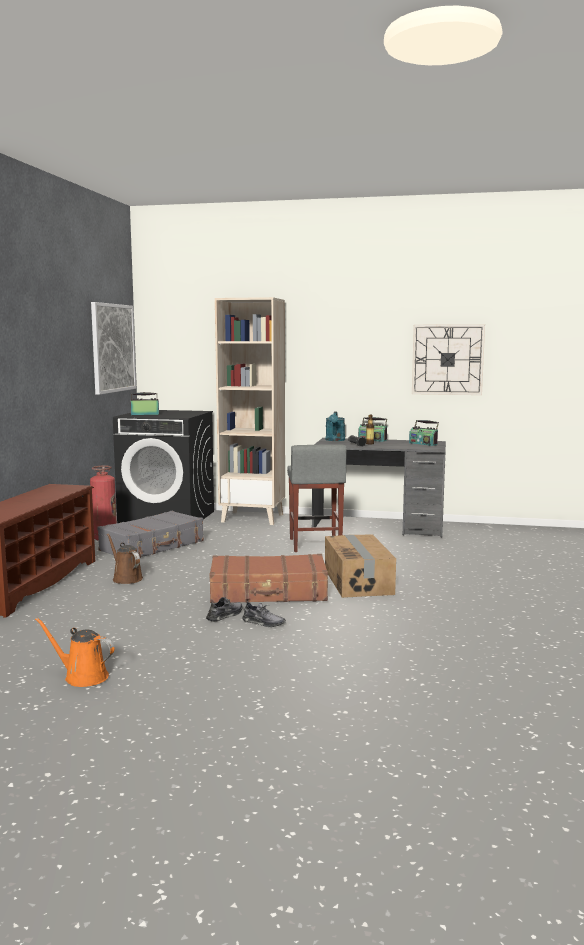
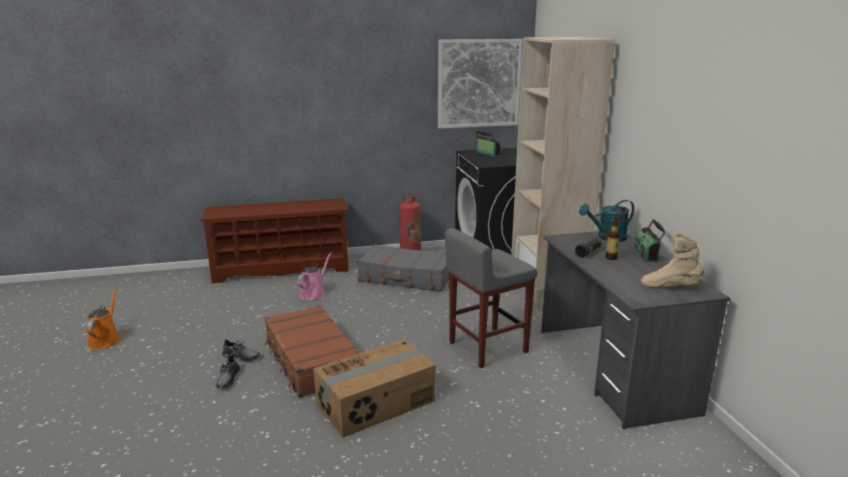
camera: 65 degrees right, 10 degrees up
(126, 578) = (313, 293): brown watering can -> pink watering can
(423, 443) = (670, 287): radio -> beige boot
(447, 359) = (763, 163): wall clock -> none

